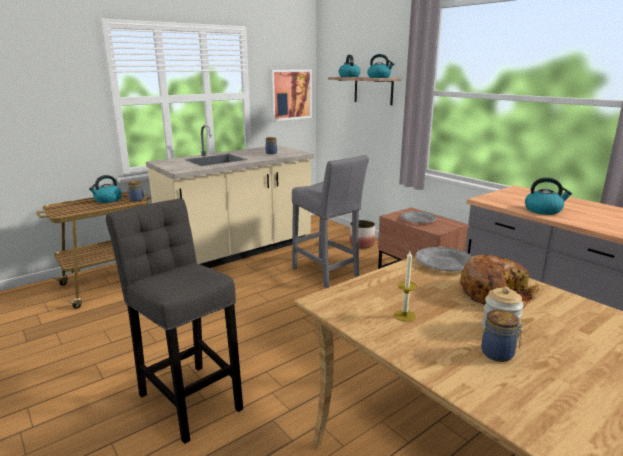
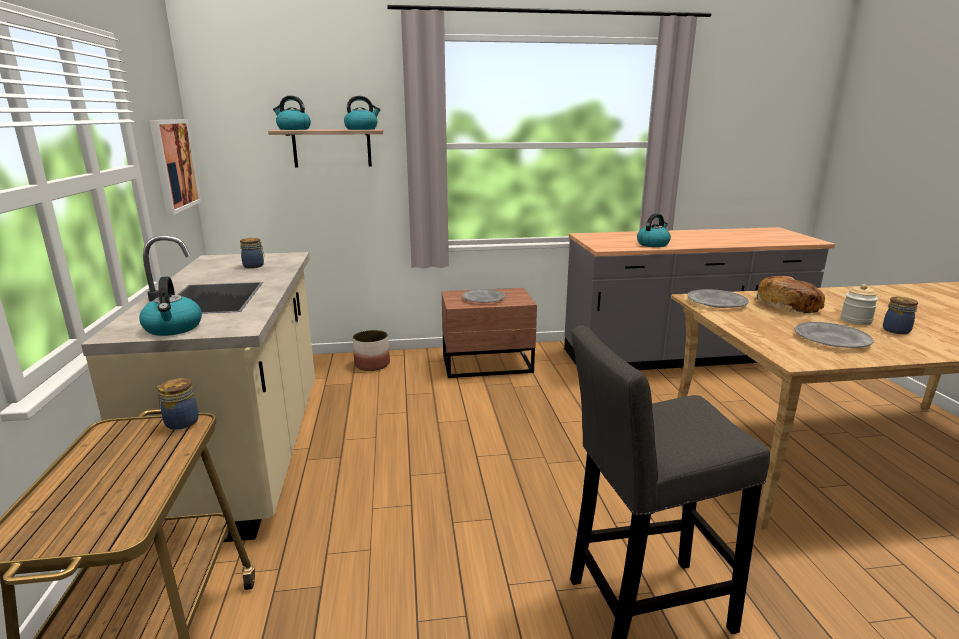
camera: 60 degrees left, 0 degrees up
(107, 200) = (109, 457): kettle -> kettle (173, 328)
(326, 274) = (420, 410): grey stool -> none
(404, 315) = (831, 339): candle -> grey plate

